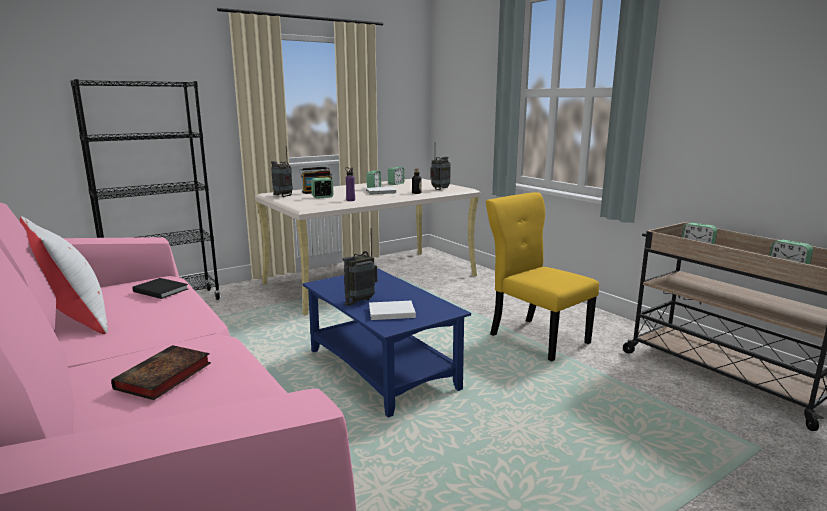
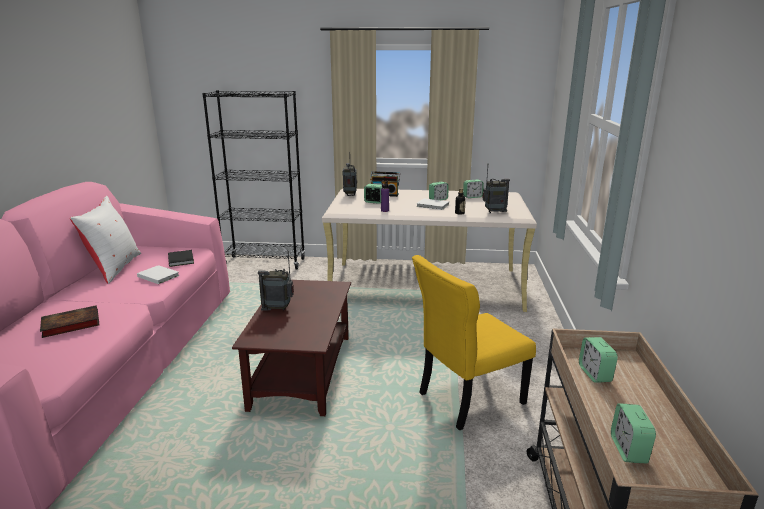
camera: 40 degrees right, 5 degrees up
(380, 369) = (302, 370): blue coffee table -> brown coffee table
(390, 312) = (276, 327): white book -> white book (158, 276)
(536, 337) = (467, 399): yellow chair -> yellow chair turned 120 degrees counterclockwise

